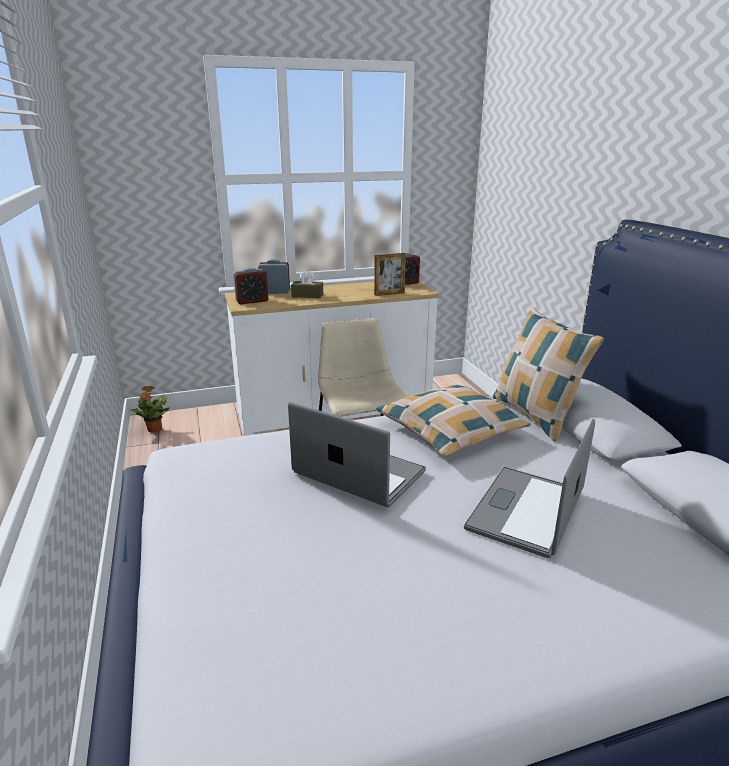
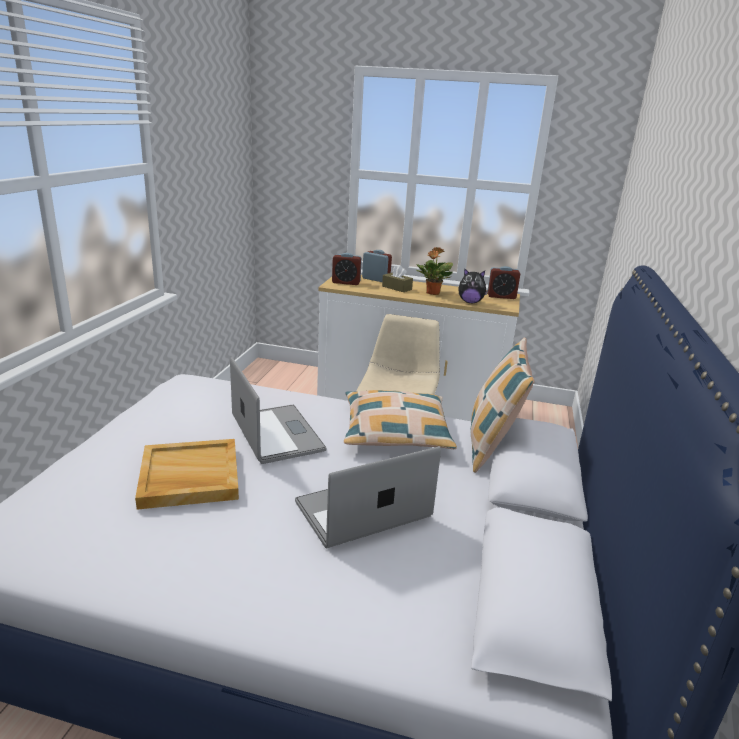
camera: 30 degrees right, 0 degrees up
(154, 429) = (263, 372): potted plant -> potted plant (432, 293)
(335, 553) = (189, 477): none -> beige tray
(389, 294) = (470, 302): picture frame -> plush toy

